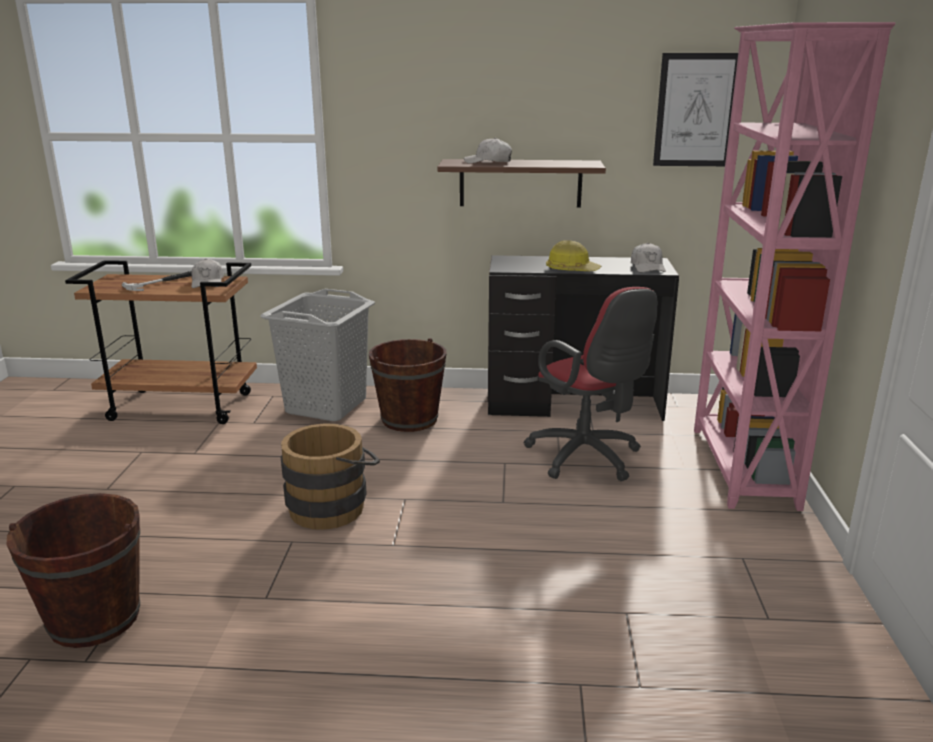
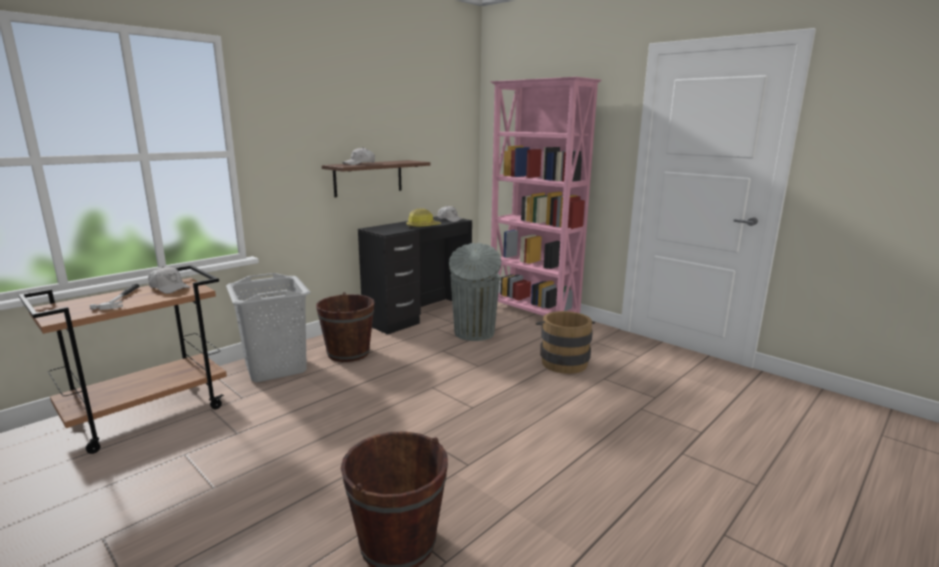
camera: 50 degrees left, 5 degrees down
(333, 506) = (403, 409): brown bucket -> brown bucket (563, 361)
(588, 459) = (474, 333): red office chair -> grey trash can
(696, 110) = (448, 129): picture -> none

